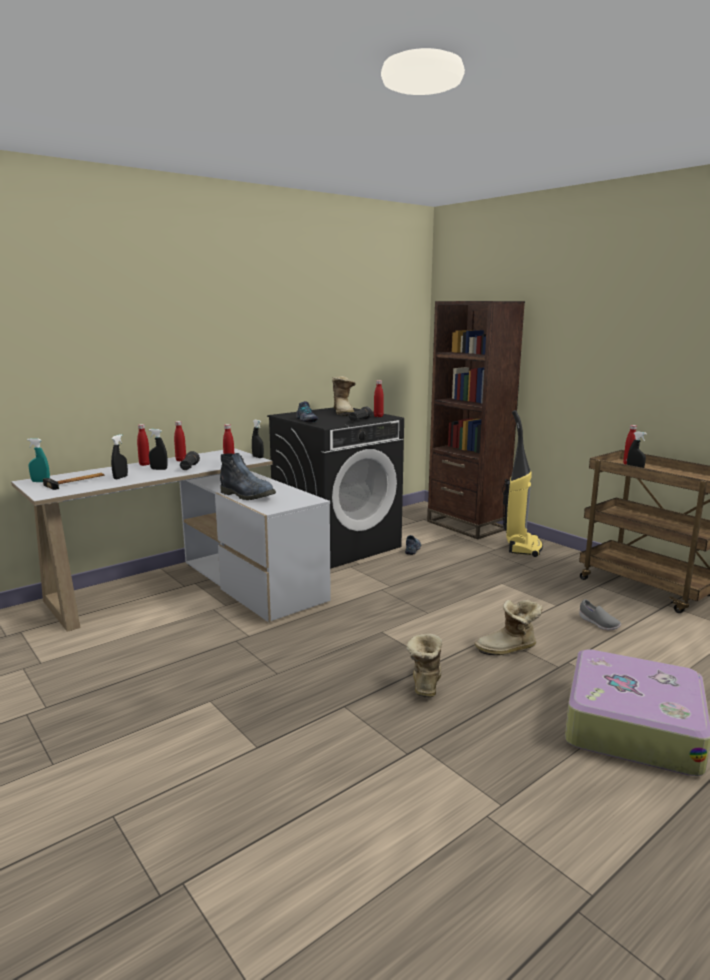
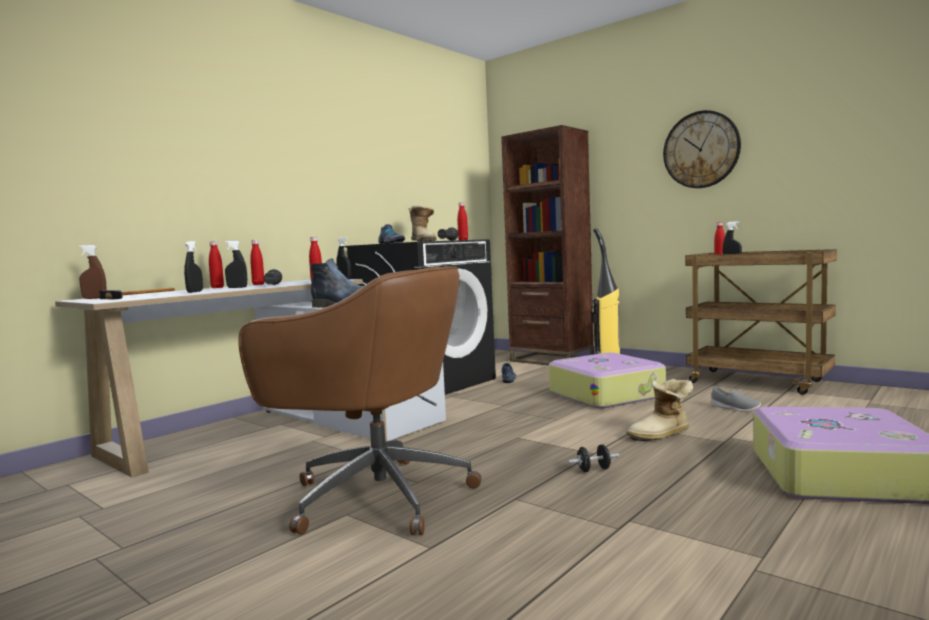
camera: 10 degrees left, 10 degrees down
(40, 481) = (94, 298): turquoise spray bottle -> brown spray bottle
(238, 684) = (375, 496): none -> brown office chair
(424, 683) = (594, 470): boot -> black dumbbell
(491, 584) = (606, 394): none -> suitcase
(631, 342) = (701, 150): none -> wall clock

